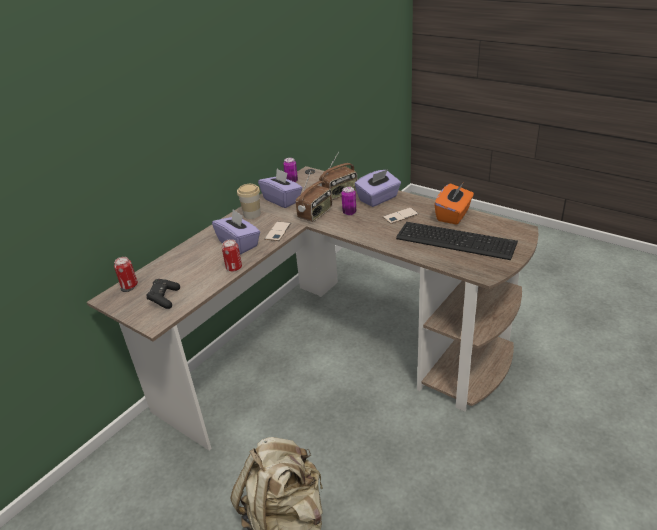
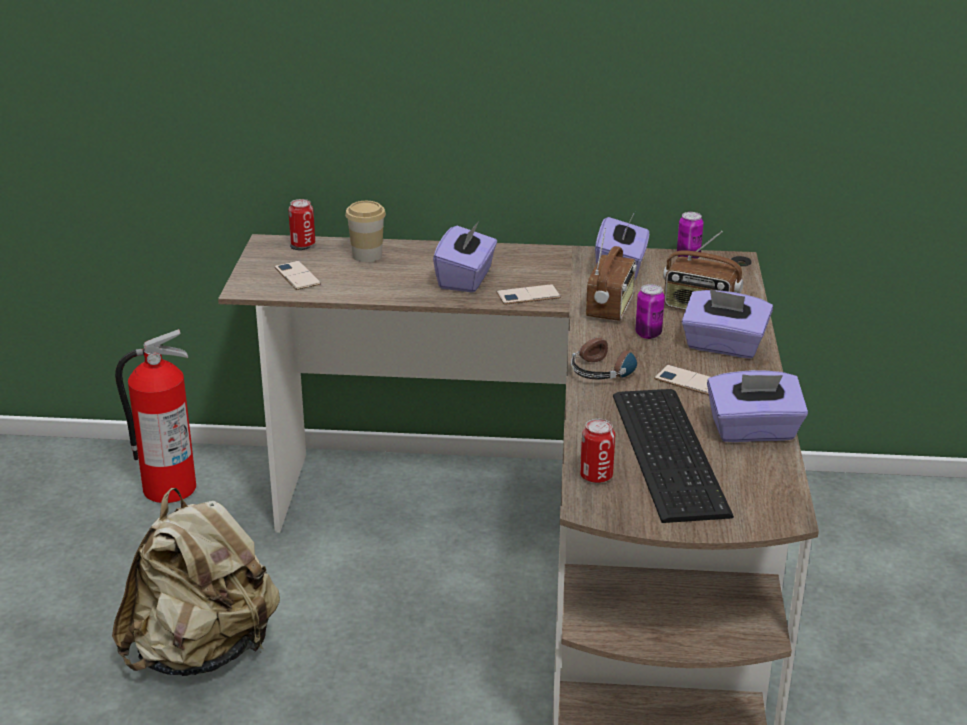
camera: 55 degrees right, 5 degrees down
(116, 489) = (168, 488): none -> fire extinguisher
(164, 299) = (297, 276): black game controller -> phone
(234, 268) = (405, 295): can -> can (596, 476)
(252, 214) = (553, 261): cup -> cup (367, 255)
(315, 214) = (611, 308): radio -> radio turned 75 degrees counterclockwise
(369, 232) = (608, 368): none -> headphones
(453, 215) = (753, 431): orange tissue box -> purple tissue box

